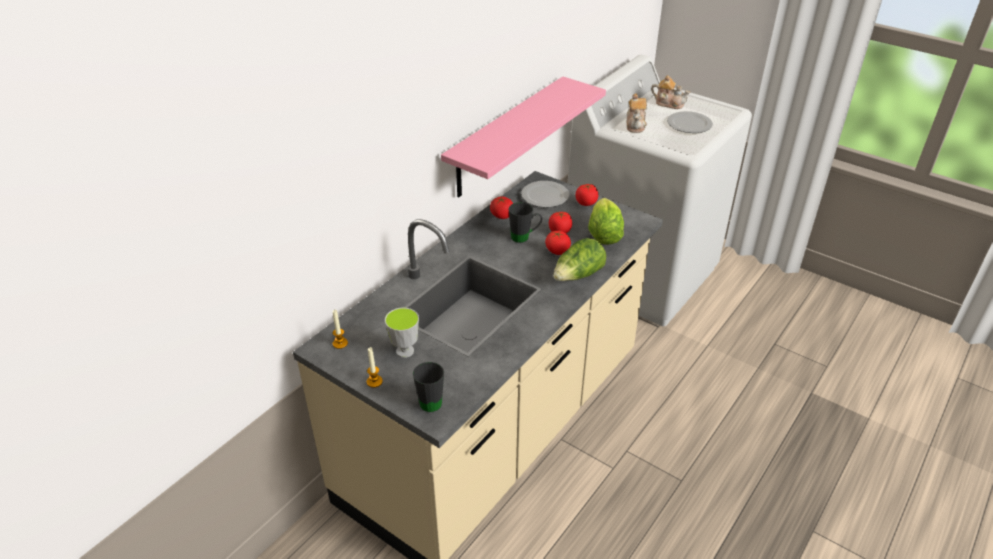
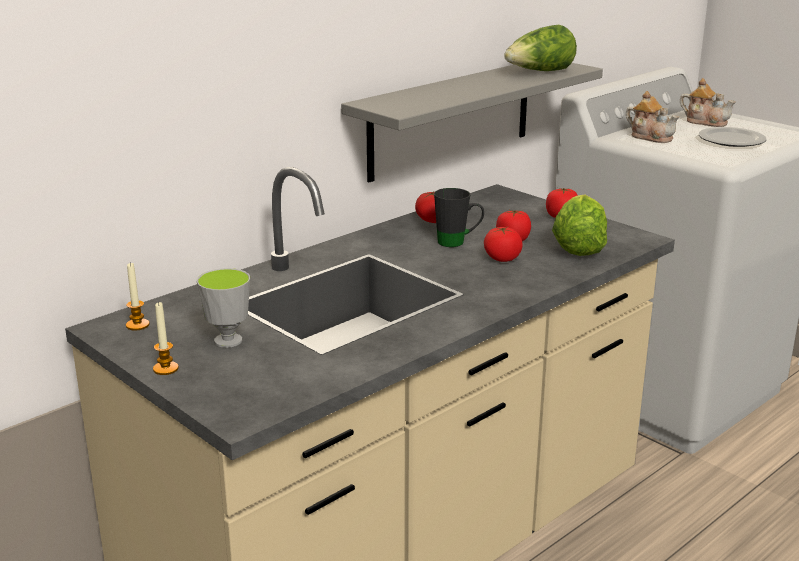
camera: 10 degrees right, 15 degrees down
(430, 399) = (241, 395): black mug -> none
(506, 137) = (451, 118): pink shelf -> grey shelf
(545, 196) = (503, 207): plate -> none
(578, 275) = (525, 285): lettuce -> lettuce (540, 72)
(635, 125) = (651, 137): teapot -> teapot turned 60 degrees counterclockwise

